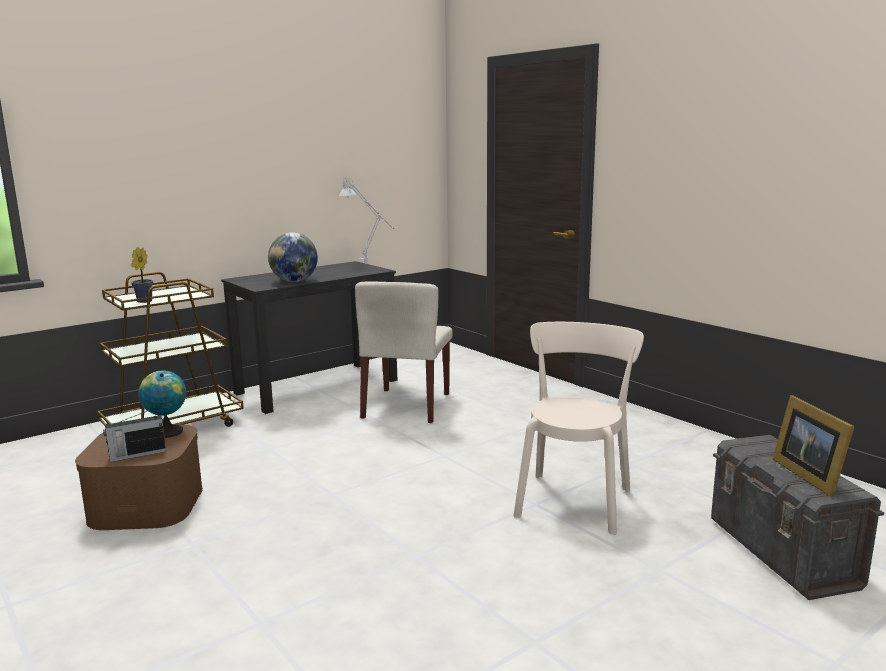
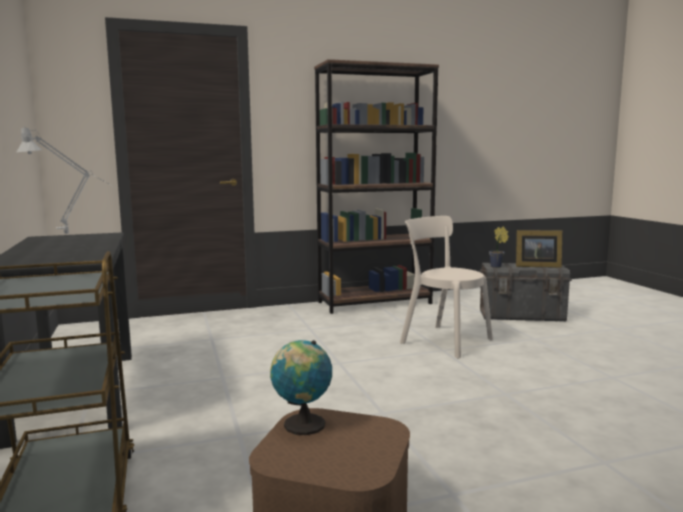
camera: 70 degrees left, 5 degrees down
(136, 454) = (371, 443): radio -> none
(143, 301) = (67, 295): potted plant -> potted plant (497, 267)
(294, 281) = (90, 252): globe -> none
(407, 405) = (208, 361): beige chair -> none
(689, 438) = (375, 303): none -> brown bookcase

